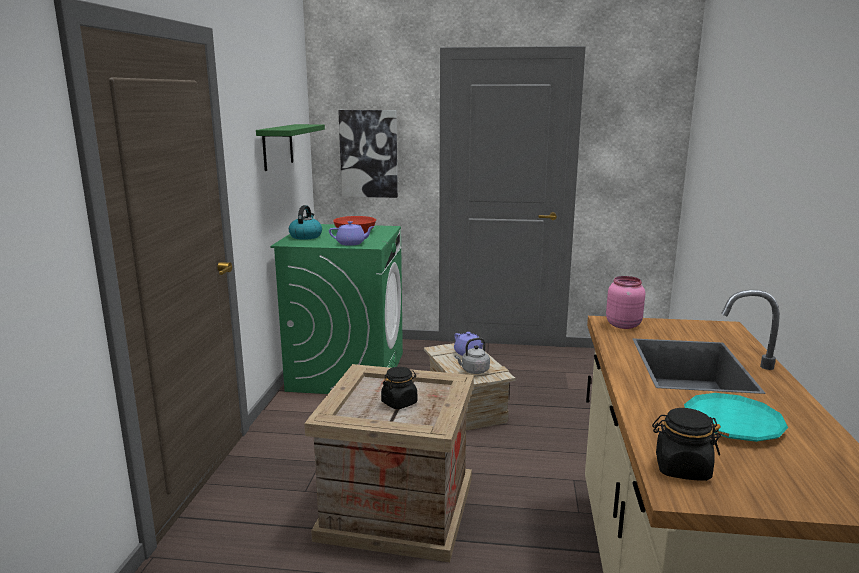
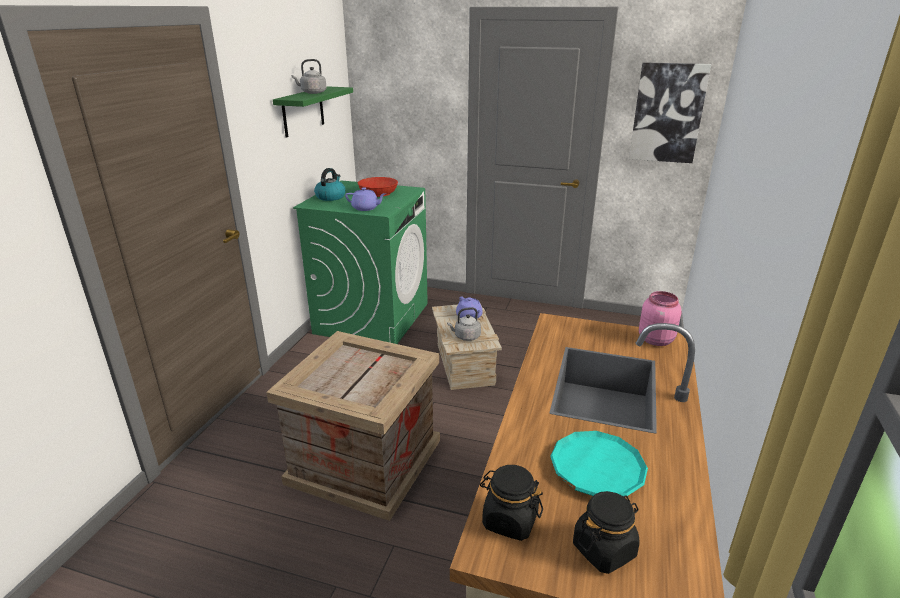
camera: 10 degrees right, 10 degrees up
(290, 126) = (312, 93): none -> grey kettle
(369, 154) = (402, 114): picture -> picture (667, 113)
(399, 403) = (359, 377): black jar -> black jar (604, 549)
(623, 324) = (568, 328): pink jar -> pink jar (656, 339)

